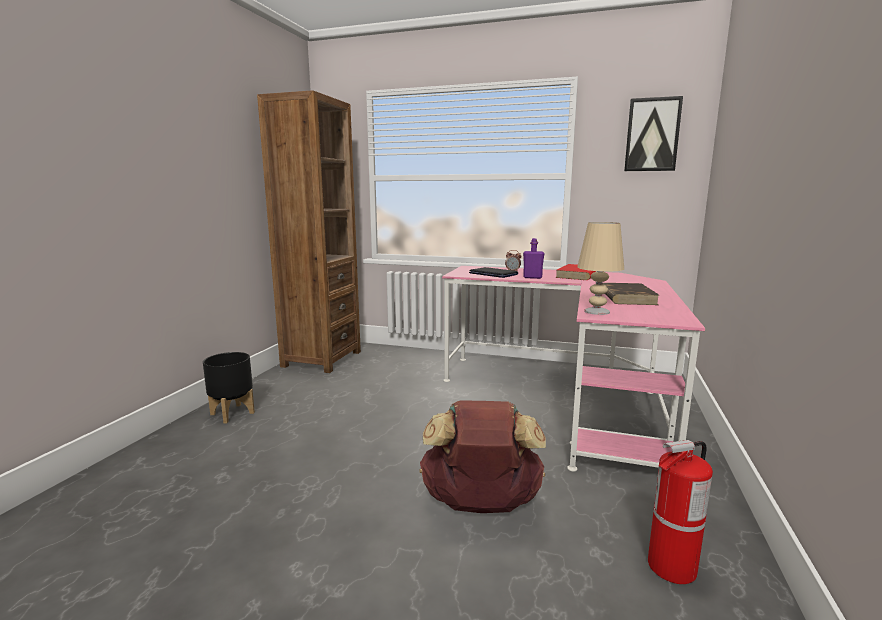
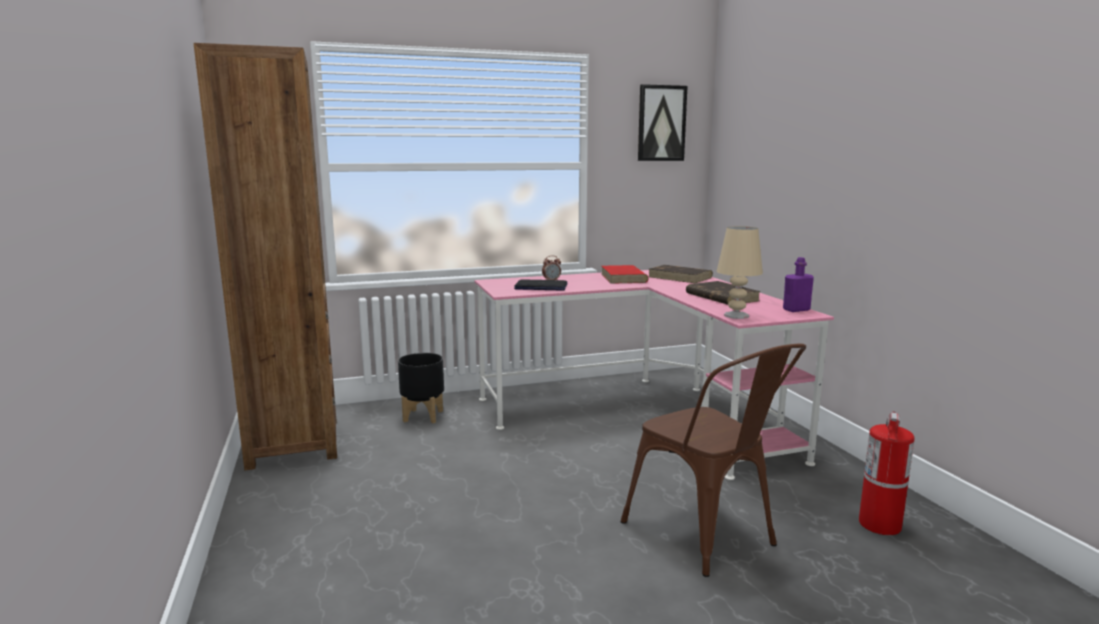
camera: 35 degrees left, 0 degrees up
(233, 413) = (280, 551): black planter -> black planter (423, 416)
(480, 505) = (708, 537): brown backpack -> brown chair
(532, 277) = (590, 286): purple bottle -> purple bottle (796, 310)
(632, 280) = (680, 277): none -> brown book

